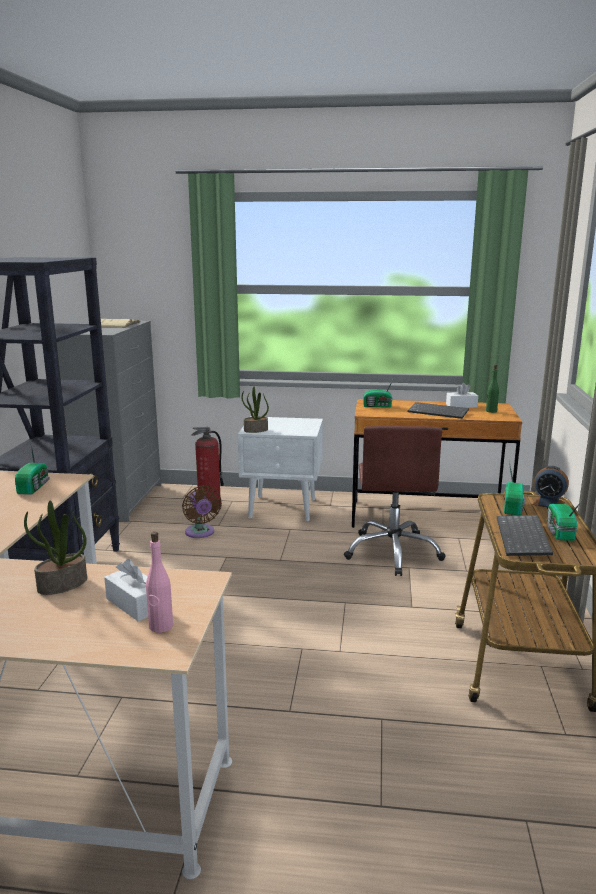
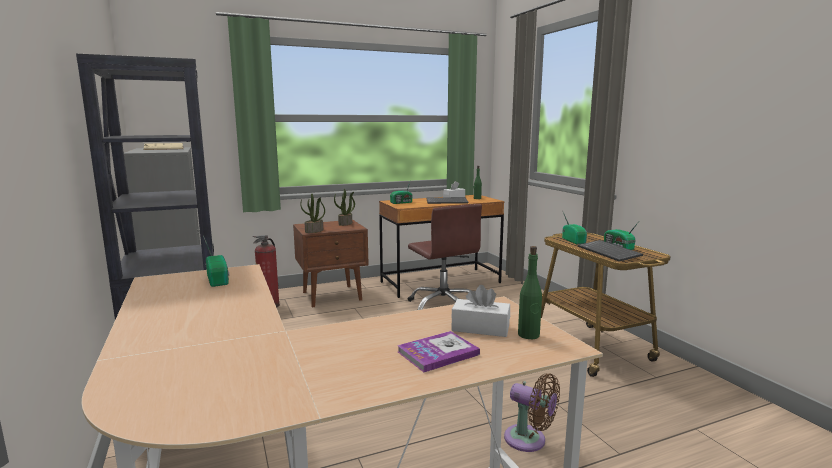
camera: 30 degrees left, 5 degrees down
(54, 619) = (438, 353): none -> book
(62, 585) = (395, 332): potted plant -> potted plant (345, 223)
(160, 626) = (528, 335): pink bottle -> green bottle
(200, 533) = (284, 325): brown fan -> brown fan (529, 440)
(283, 508) = (333, 296): white nightstand -> brown nightstand
(548, 503) = (588, 236): alarm clock -> none

